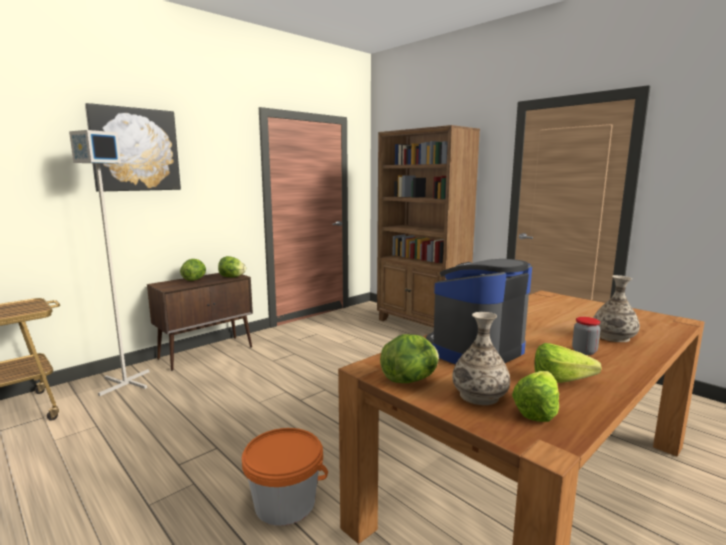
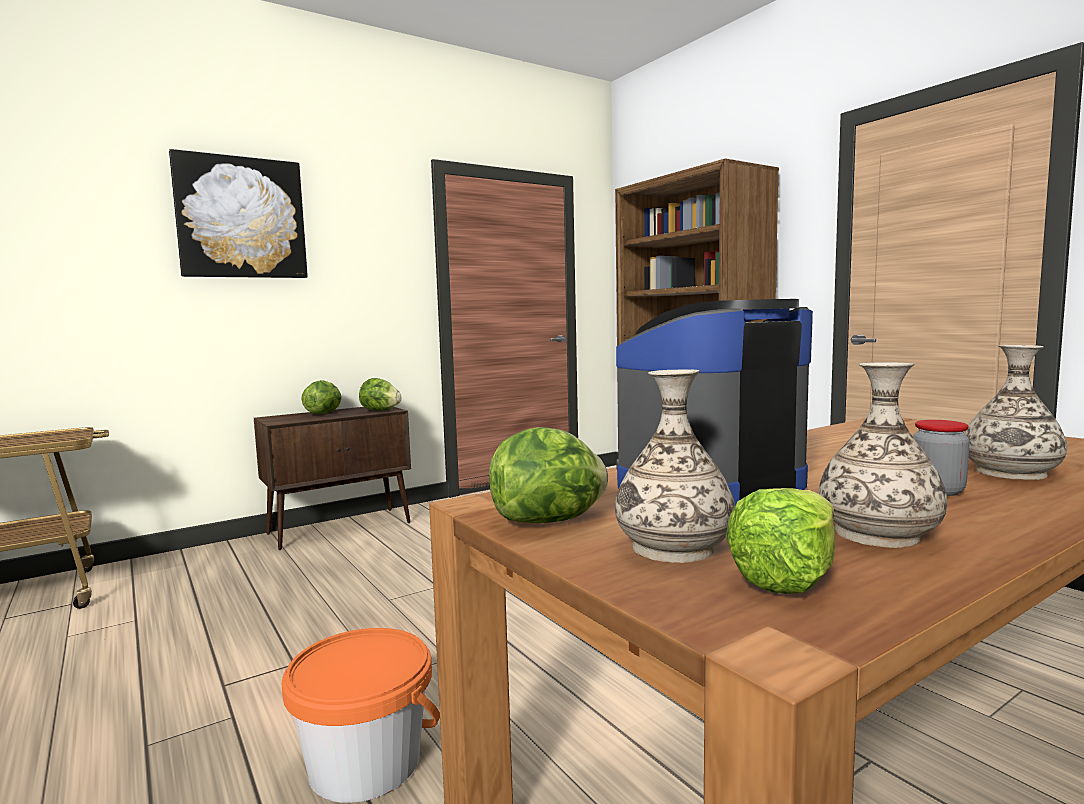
camera: 10 degrees right, 5 degrees down
(124, 383) = (205, 563): grey floor lamp -> none
(566, 382) = (877, 534): lettuce -> vase

